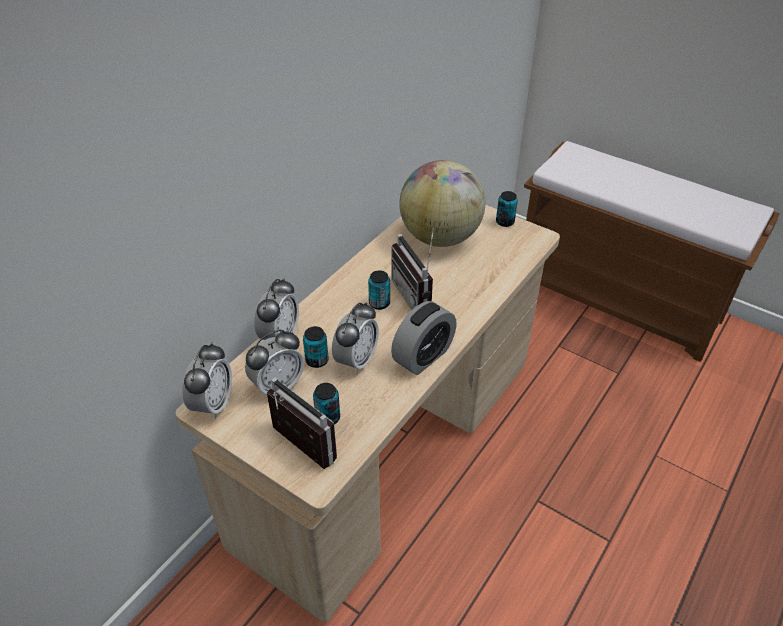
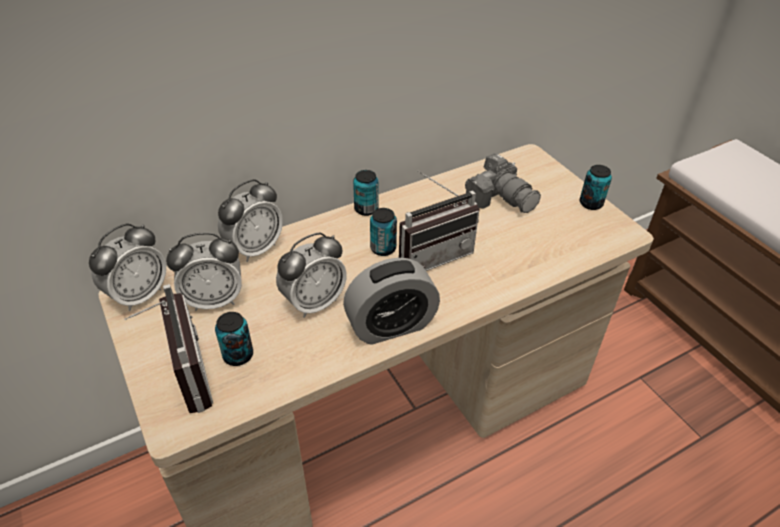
camera: 25 degrees right, 0 degrees up
(317, 360) = (273, 287): can -> can (366, 209)
(418, 296) = (432, 255): radio -> radio turned 120 degrees counterclockwise
(440, 237) = (501, 198): globe -> camera

